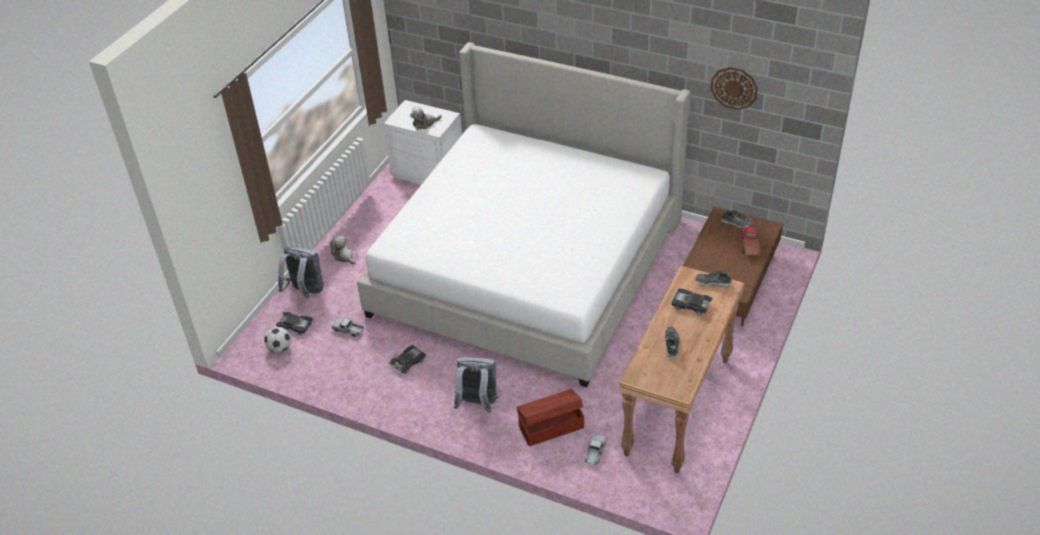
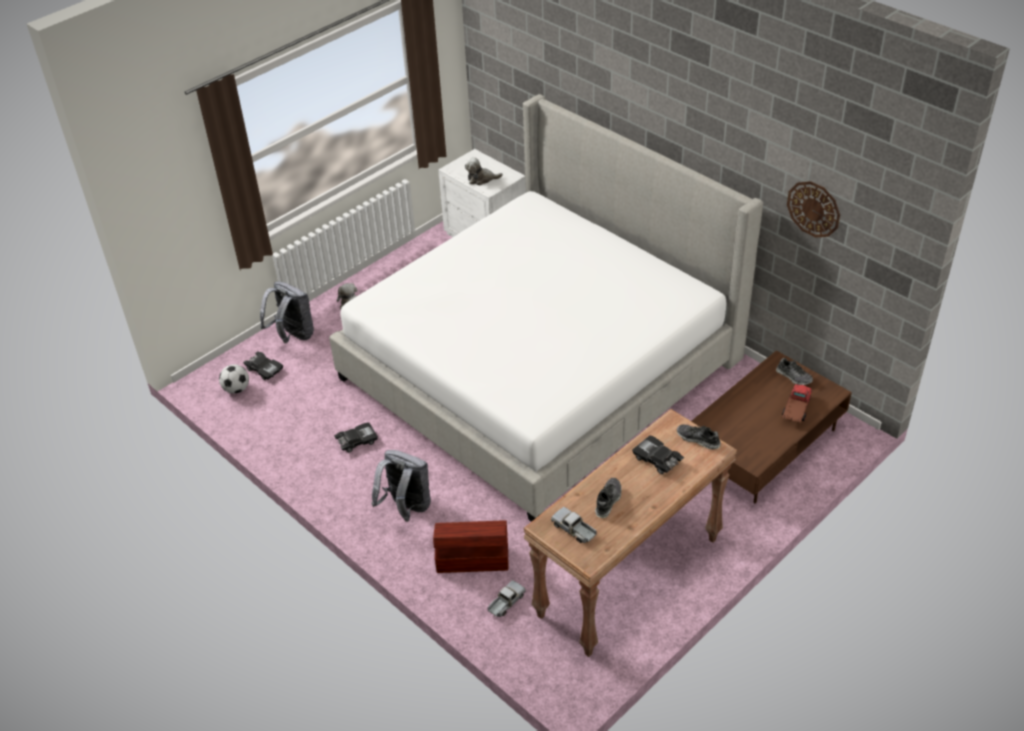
camera: 20 degrees right, 0 degrees up
(348, 330) = (314, 388): toy truck -> toy truck (574, 529)

